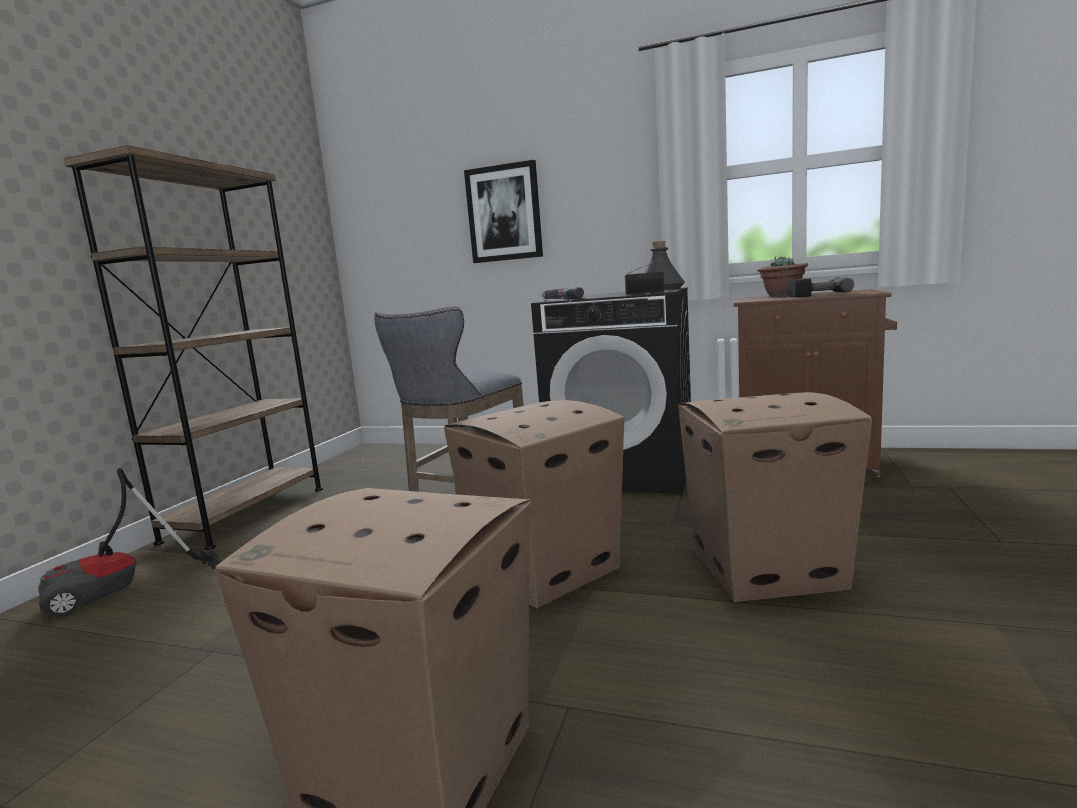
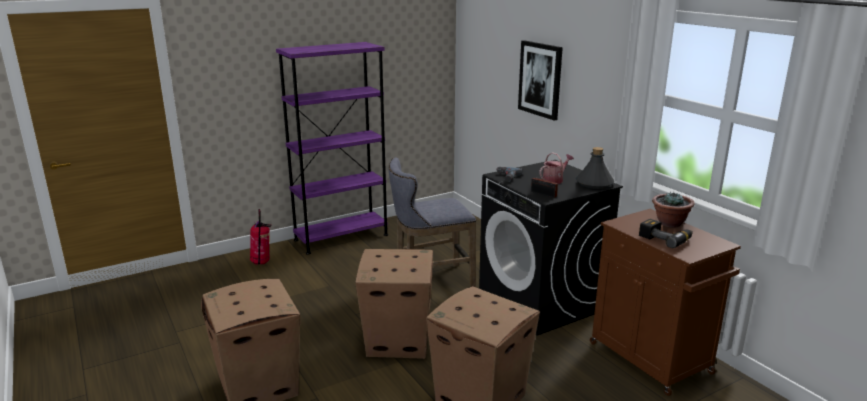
camera: 40 degrees right, 10 degrees up
(121, 592) = (261, 263): vacuum cleaner -> fire extinguisher
(246, 514) = (341, 237): brown bookcase -> purple bookcase
(618, 293) = (554, 180): none -> watering can

